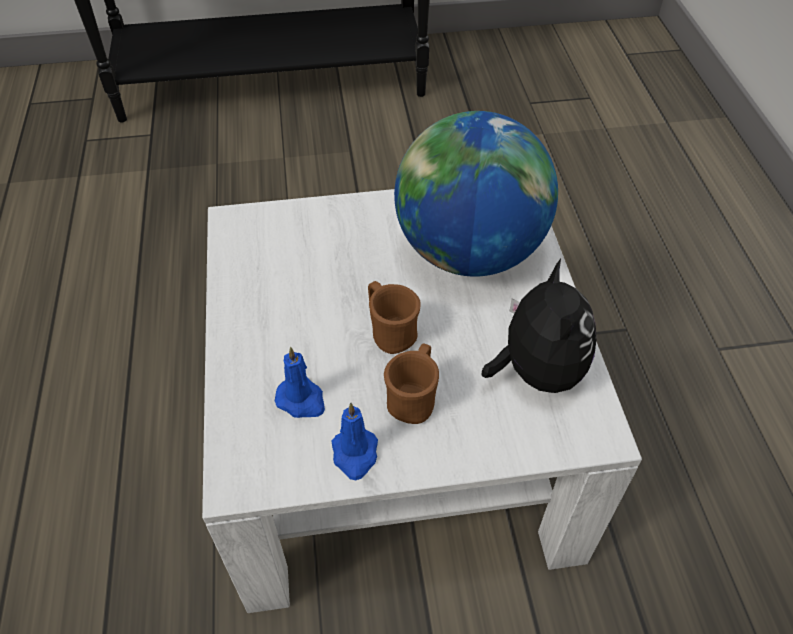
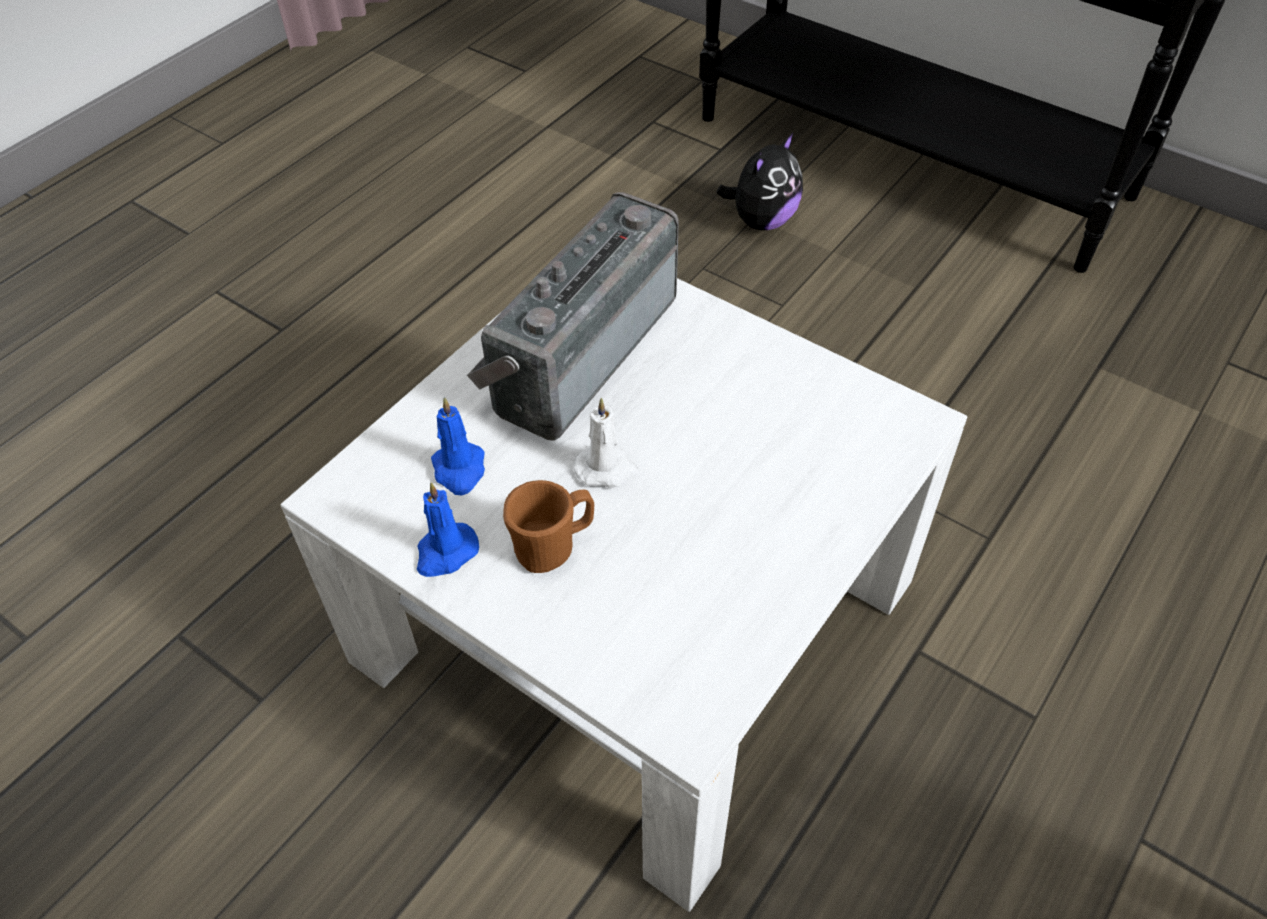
camera: 45 degrees right, 0 degrees up
(287, 278) = (578, 350): none -> radio
(390, 332) = (607, 469): brown mug -> white candle
(468, 252) = (785, 447): globe -> none
(536, 371) = (702, 616): plush toy -> plush toy (761, 220)

